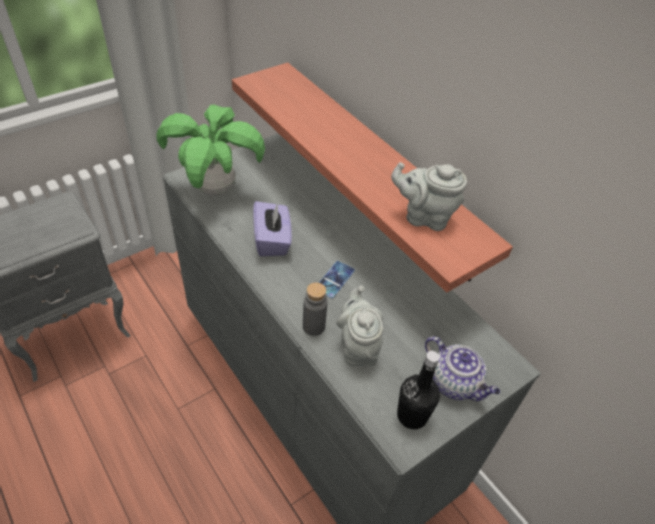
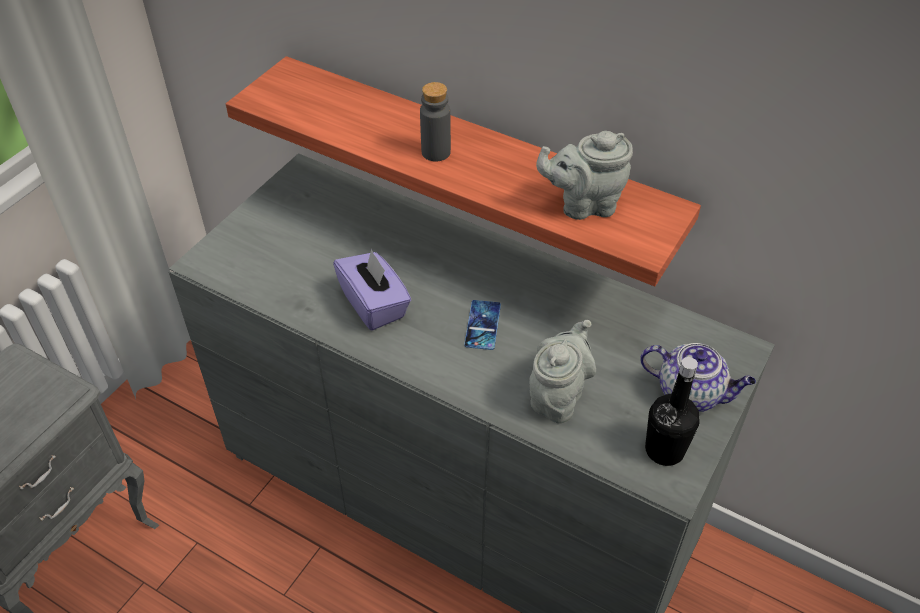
camera: 20 degrees left, 0 degrees up
(216, 189) = (257, 264): potted plant -> none
(313, 326) = (491, 392): grey bottle -> grey bottle (436, 152)
(358, 347) = (558, 396): grey teapot -> grey teapot turned 60 degrees clockwise

